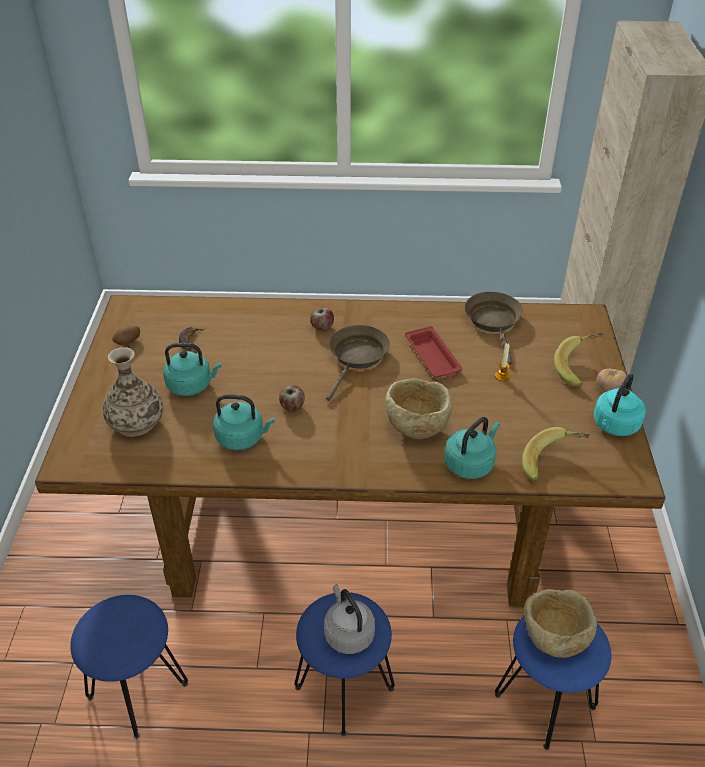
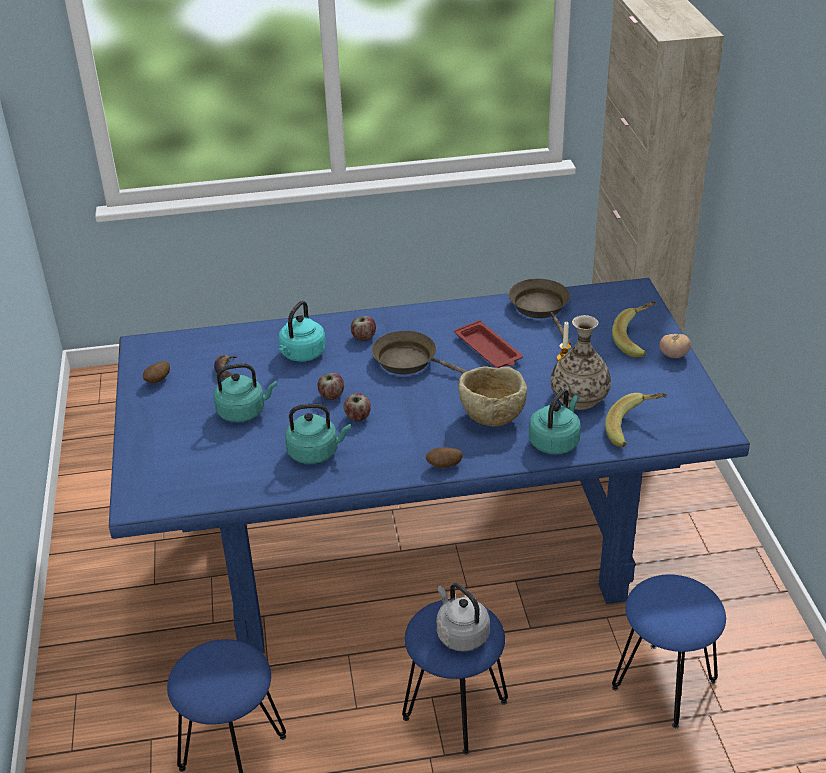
camera: 10 degrees left, 5 degrees down
(136, 422) = (197, 455): vase -> vase (579, 397)
(275, 381) = (331, 396): none -> apple
(354, 516) = (420, 545): brown dining table -> blue dining table
(357, 358) = (410, 361): brown frying pan -> brown frying pan turned 75 degrees counterclockwise
(357, 472) = (444, 466): none -> potato
(553, 638) = (666, 603): beige bowl -> none
(614, 426) = (686, 387): turquoise kettle -> turquoise kettle (302, 355)

